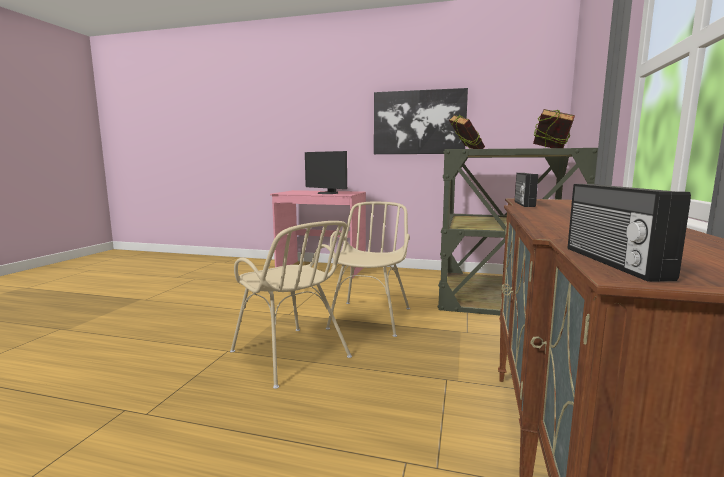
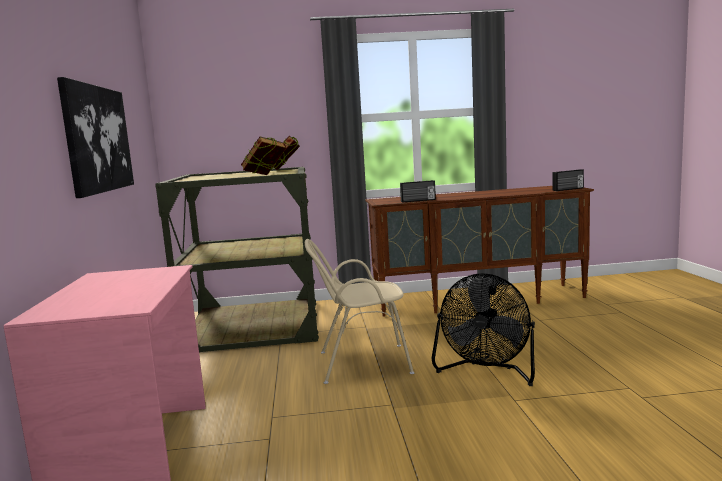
camera: 110 degrees left, 0 degrees up
(292, 356) = (484, 370): beige chair -> black fan
(327, 193) = (154, 279): monitor -> none

